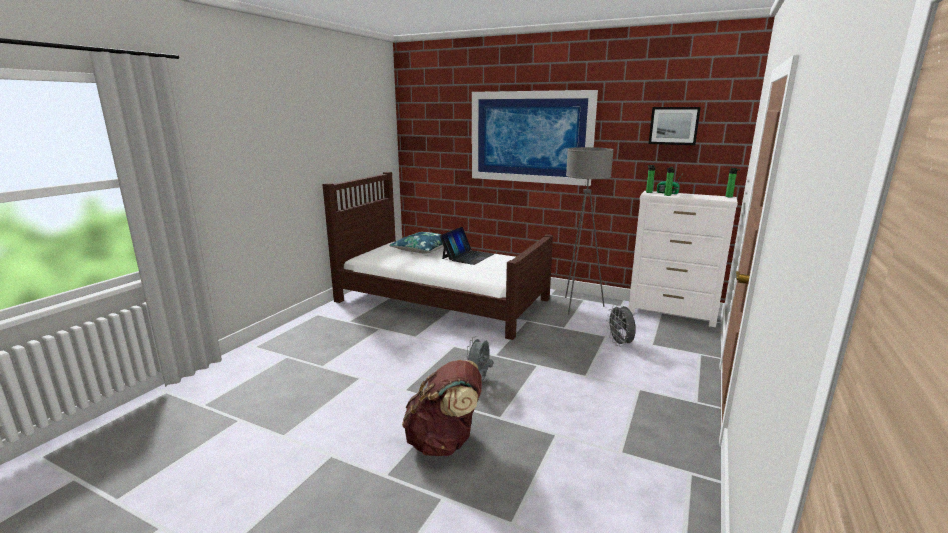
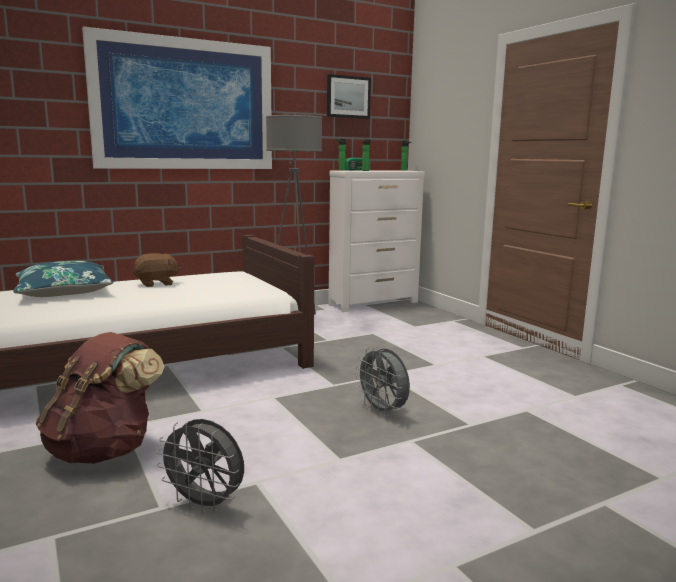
camera: 55 degrees left, 5 degrees down
(444, 442) = (491, 469): brown backpack -> brown backpack (104, 450)
(467, 256) = (157, 284): laptop -> brown plush toy
(620, 344) = (396, 334): grey fan -> grey fan (205, 504)

